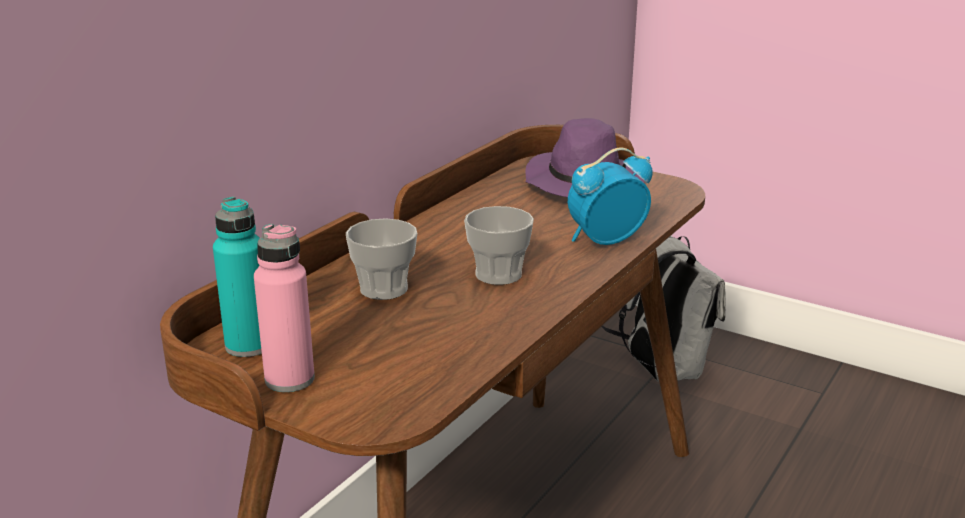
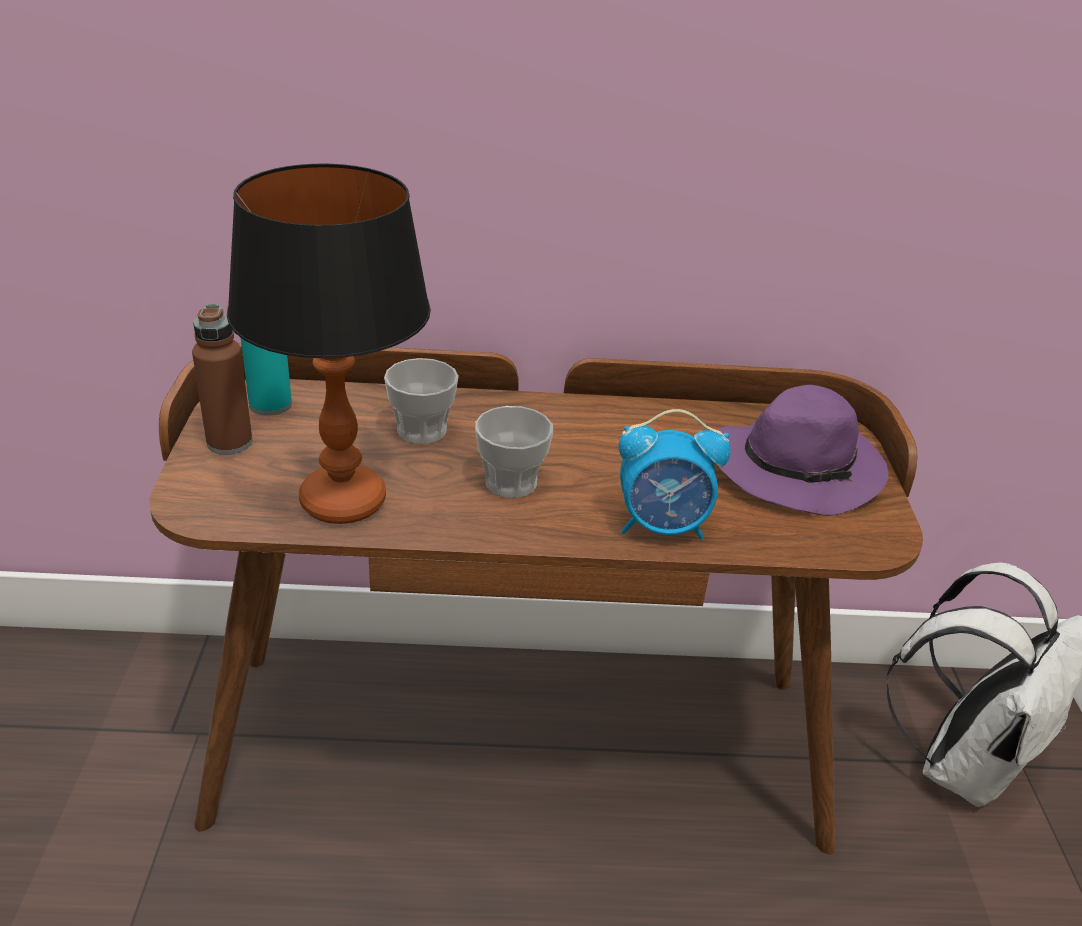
camera: 55 degrees right, 10 degrees up
(289, 379) = (229, 442): pink bottle -> brown bottle
(450, 346) = (342, 502): none -> table lamp
(604, 241) = (662, 526): alarm clock -> alarm clock turned 150 degrees clockwise

